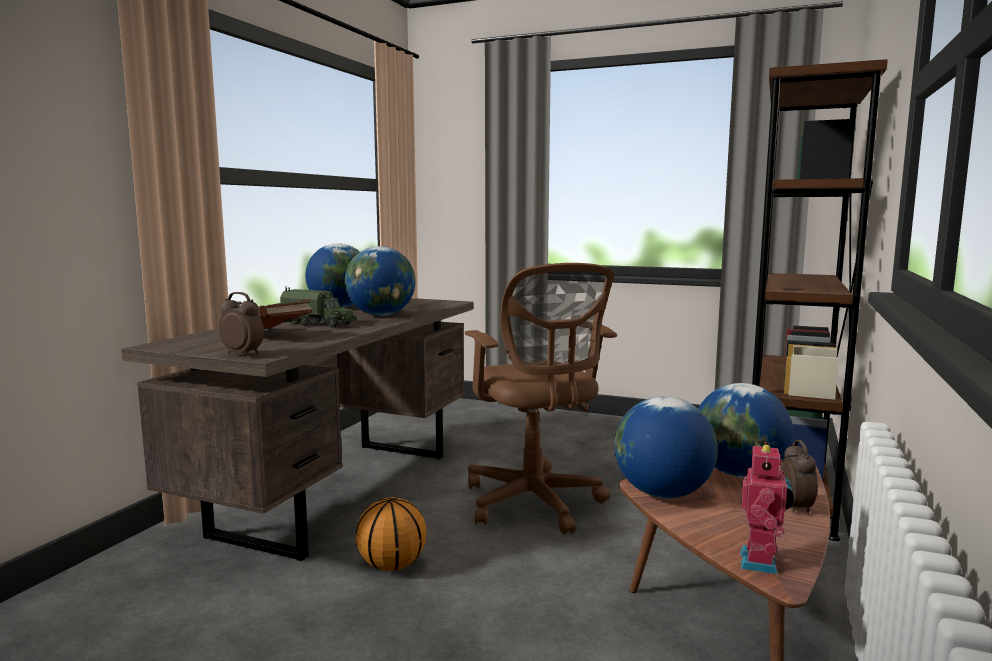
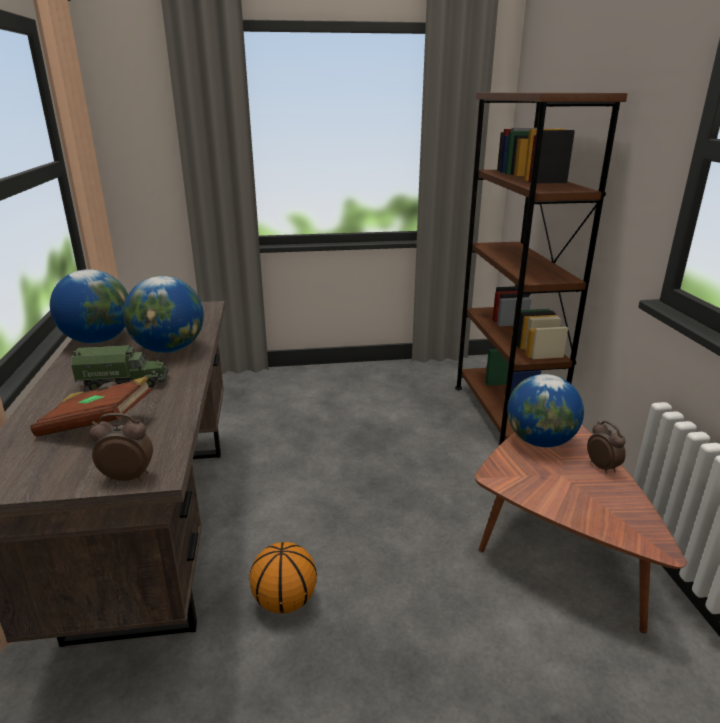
camera: 30 degrees left, 15 degrees up
(535, 504) = (344, 485): brown office chair -> none
(662, 493) = (515, 482): globe -> none
(762, 563) = (634, 534): toy robot -> none

